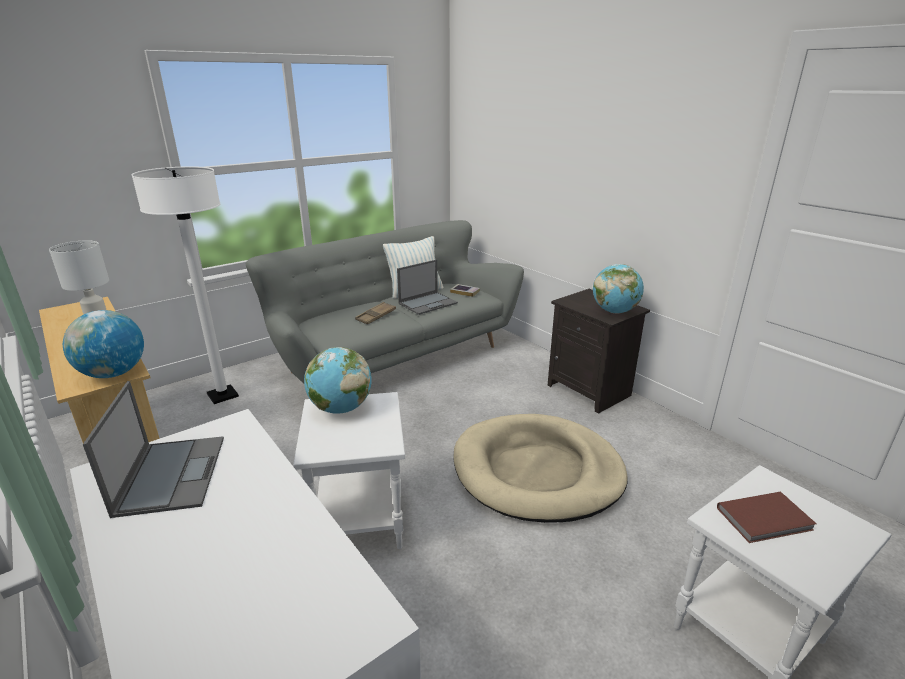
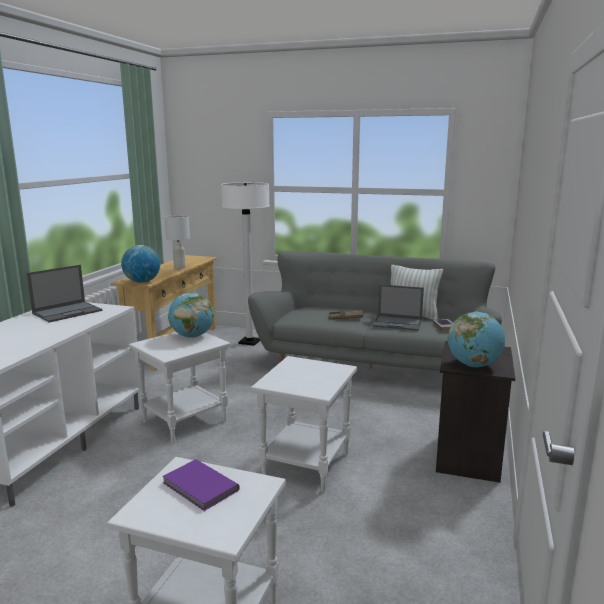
camera: 55 degrees right, 10 degrees down
(537, 471) = (307, 466): beige dog bed -> white side table
(766, 520) = (199, 487): brown book -> purple book

